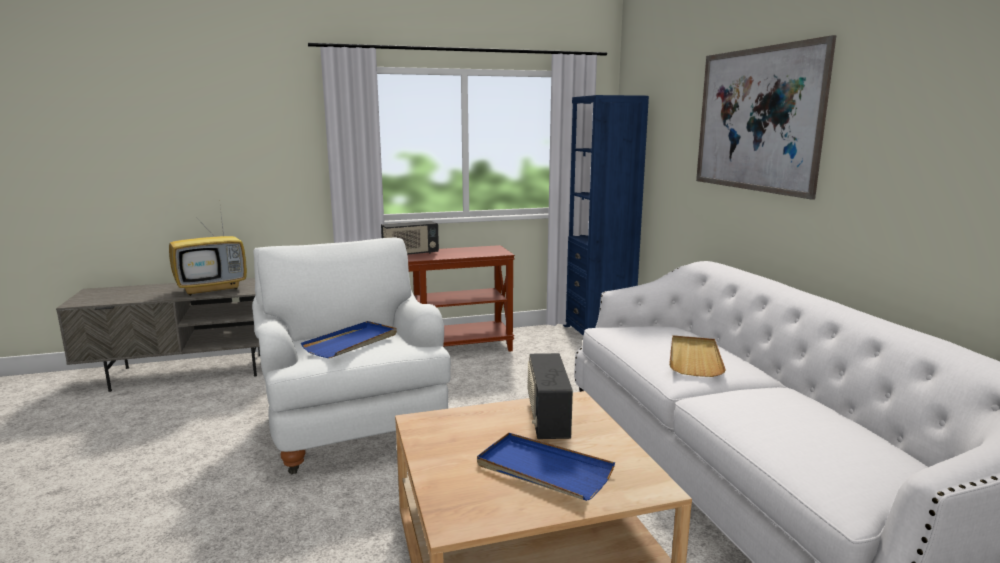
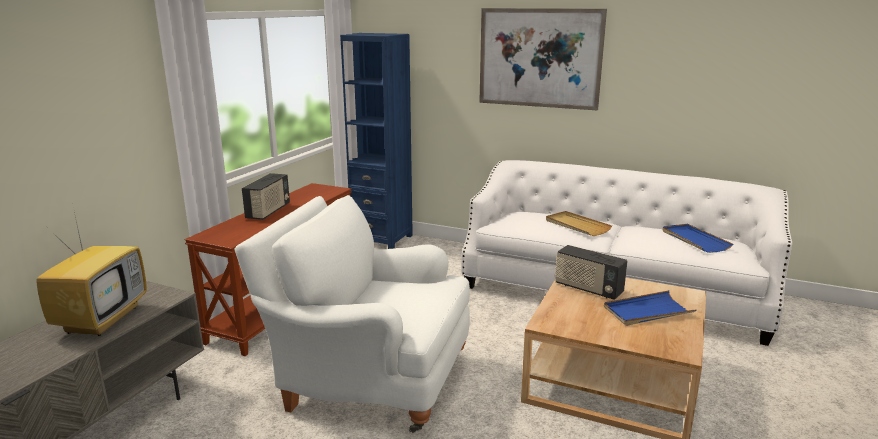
camera: 50 degrees left, 5 degrees up
(352, 342) = (406, 297): blue tray -> blue tray (694, 240)

